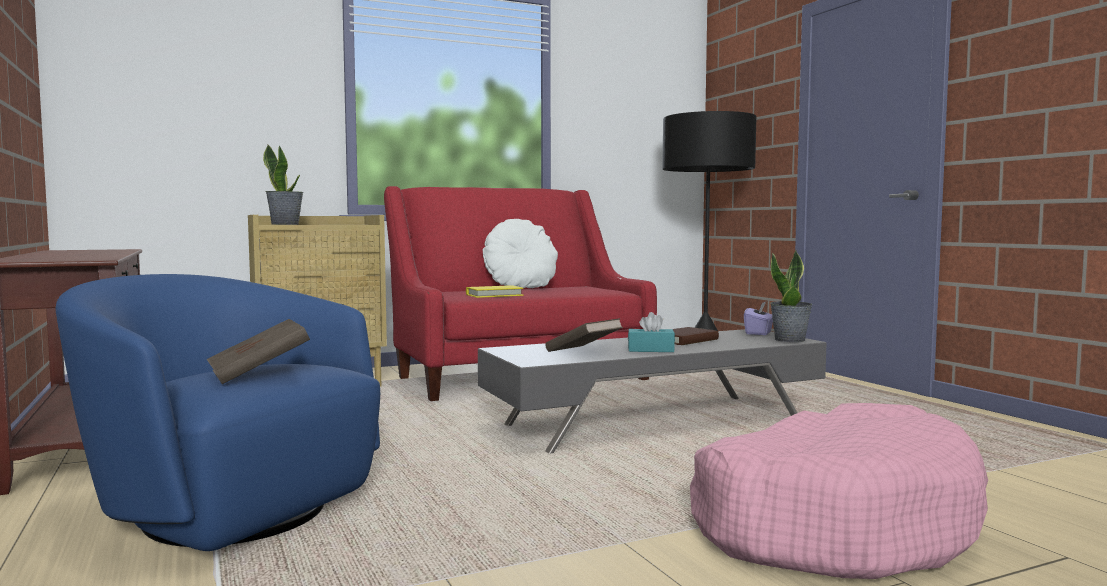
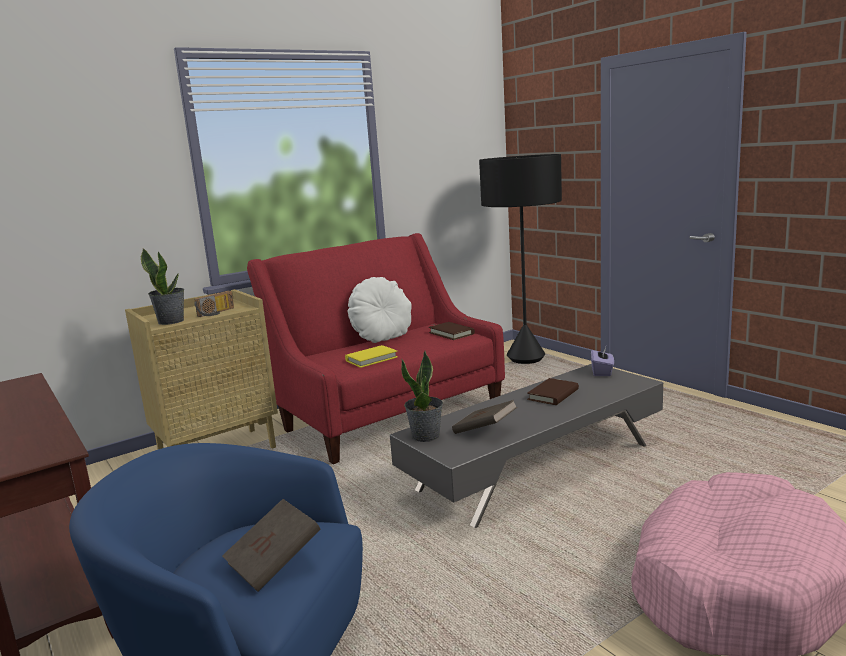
camera: 10 degrees left, 10 degrees up
(335, 224) = (217, 313): none -> radio
(598, 289) = (451, 333): none -> brown book
(650, 350) = (536, 418): turquoise tissue box -> none
(790, 340) = (634, 382): potted plant -> potted plant (426, 436)

